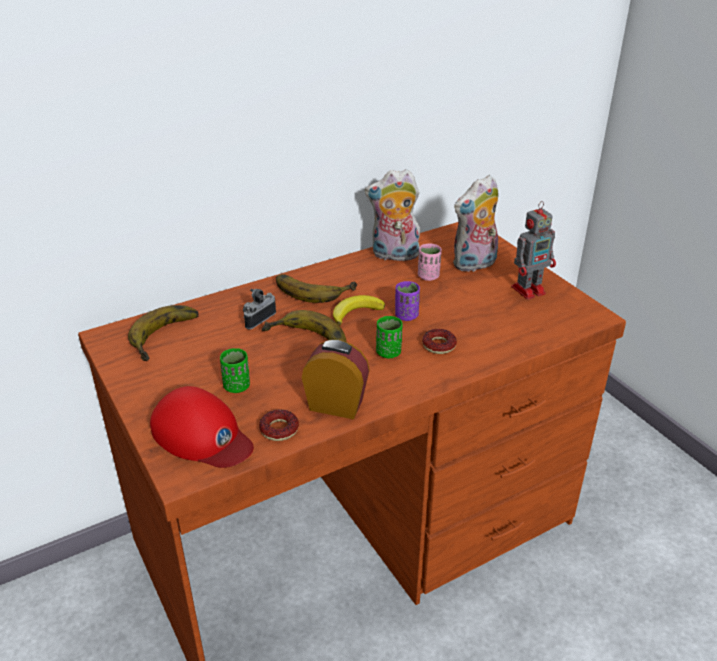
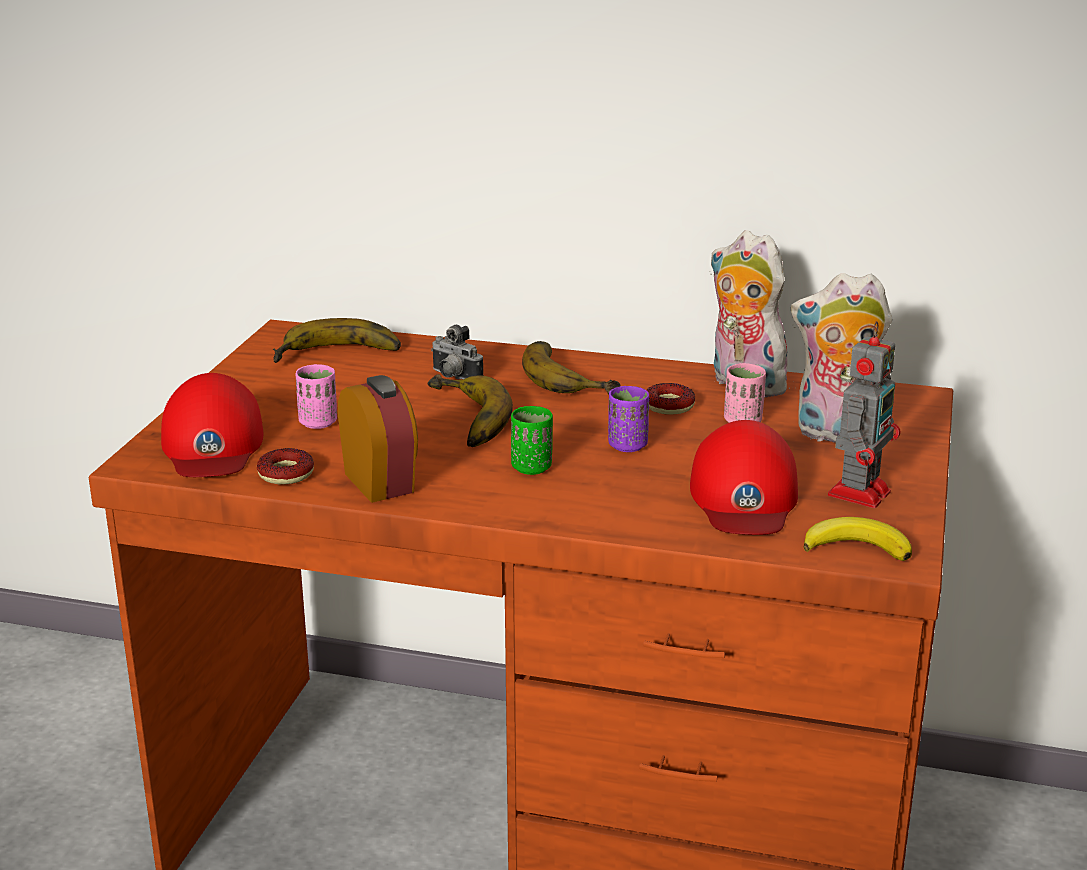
camera: 45 degrees right, 10 degrees down
(237, 386) = (318, 422): green cup -> pink cup
(257, 319) = (453, 378): camera -> camera turned 135 degrees counterclockwise
(356, 312) = (574, 417): banana -> banana (856, 547)
(439, 345) = (606, 488): donut -> donut (669, 406)
(495, 317) = (744, 496): none -> red cap
(529, 289) = (860, 492): toy robot -> toy robot turned 75 degrees counterclockwise

